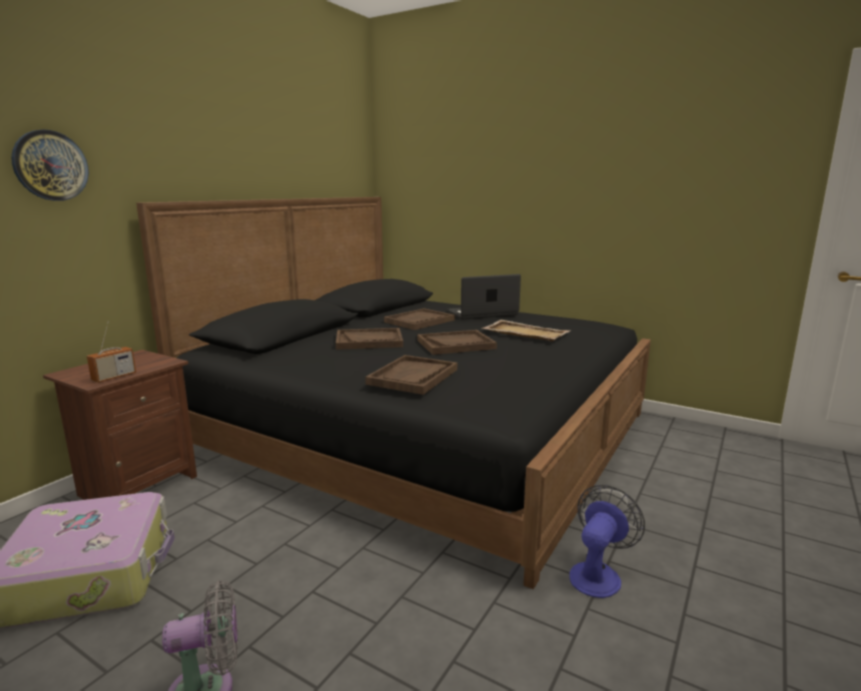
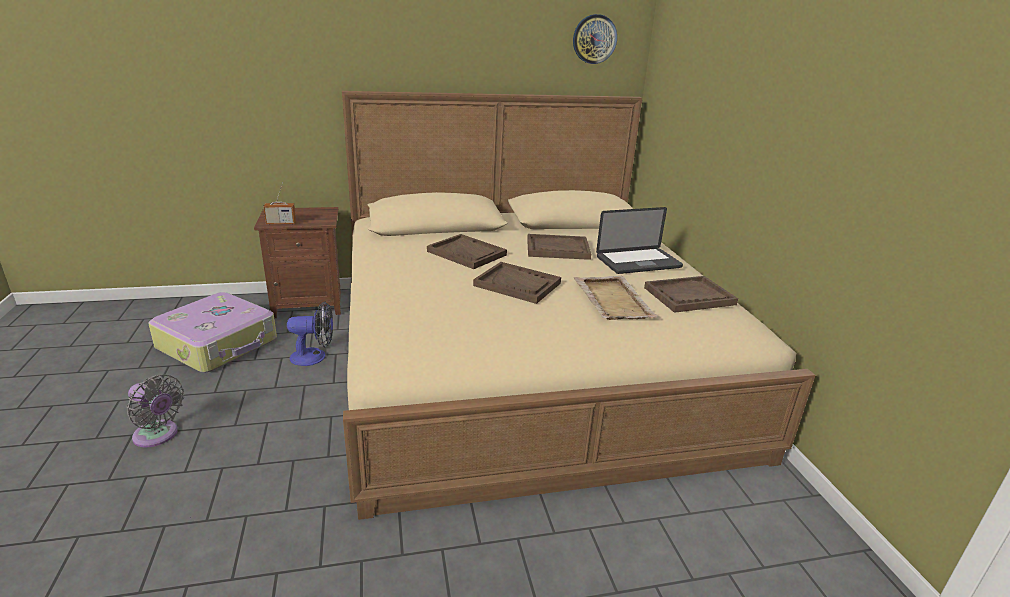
camera: 45 degrees right, 10 degrees up
(50, 165) = (281, 59): wall clock -> wall clock (594, 39)
(413, 377) = (406, 298): brown tray -> brown tray (689, 296)
(424, 430) = (525, 359): black bed -> beige bed
(482, 313) = (638, 262): laptop -> laptop turned 135 degrees clockwise
(598, 574) = (415, 549): fan -> fan (314, 357)

